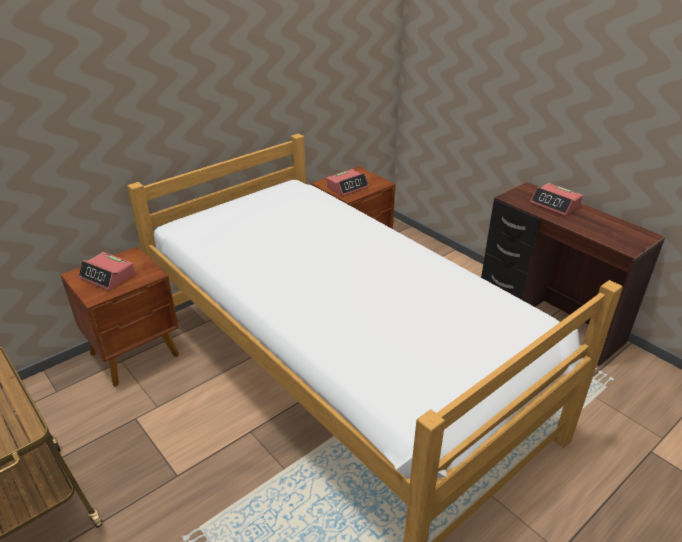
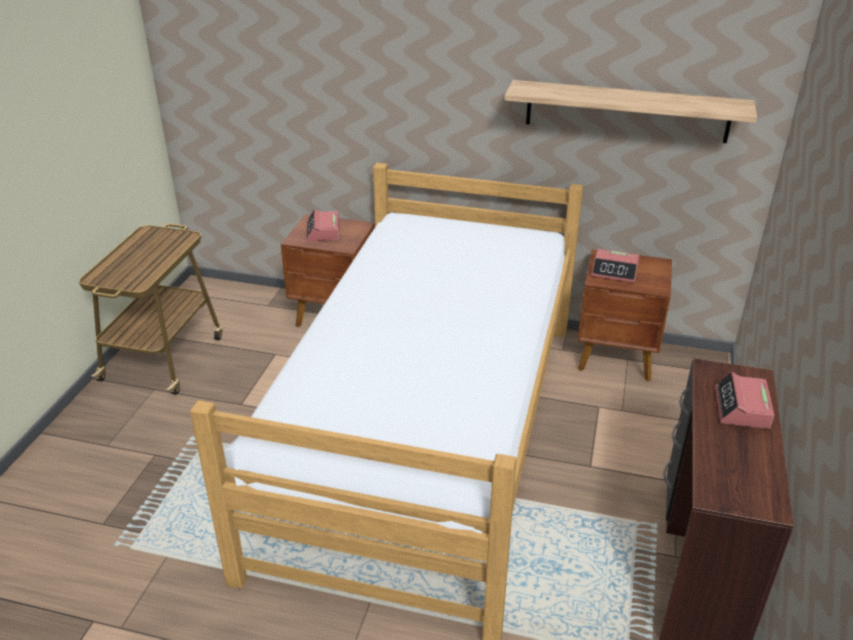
camera: 55 degrees right, 0 degrees up
(314, 62) = (626, 111): none -> shelf

